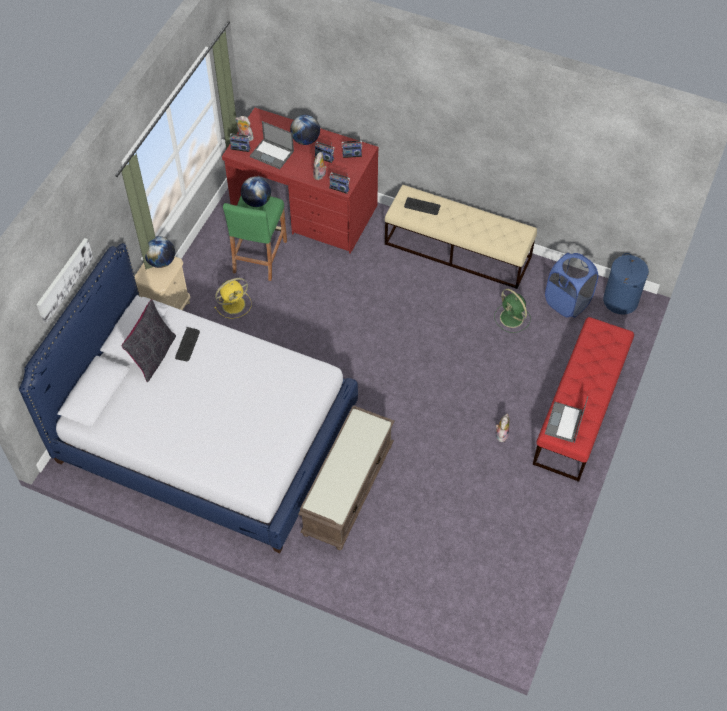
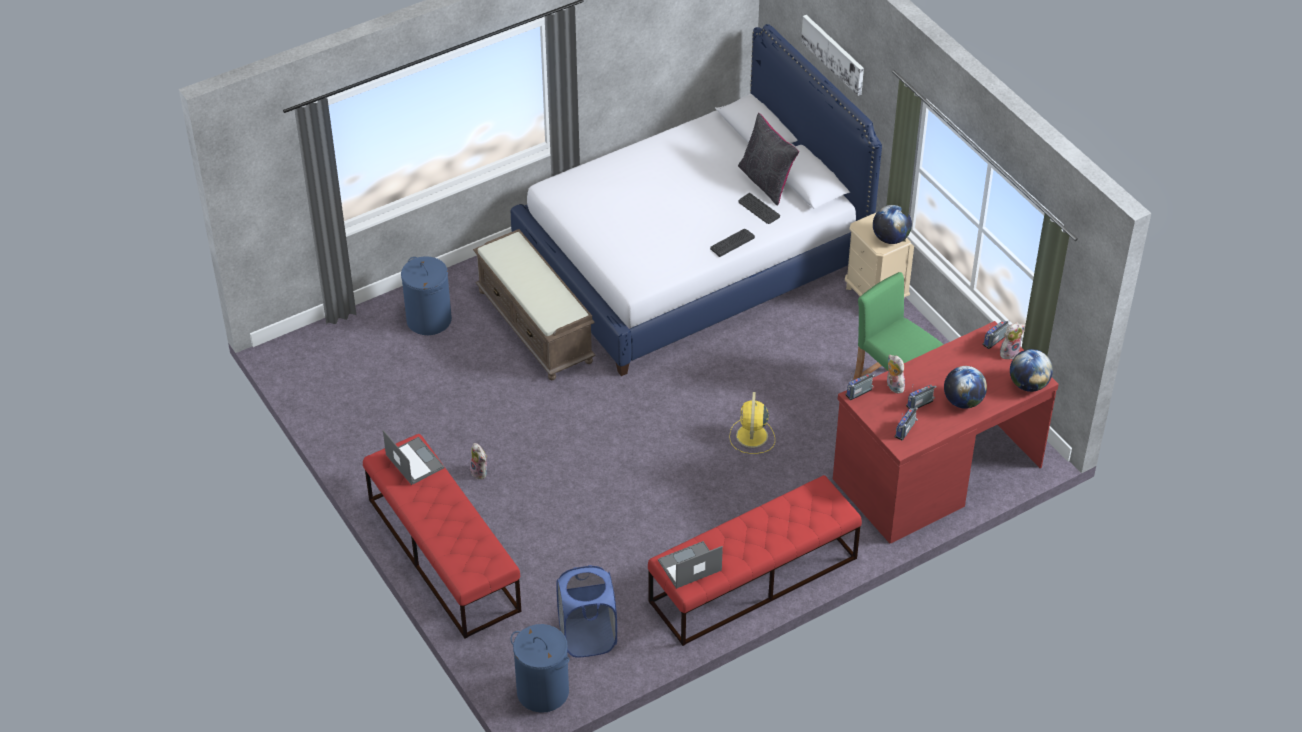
camera: 125 degrees right, 10 degrees down
(234, 304) = (840, 349): yellow fan -> yellow fan (752, 437)
(257, 201) = (917, 346): globe -> globe (1028, 384)
(272, 154) = (962, 363): laptop -> laptop (689, 566)
(395, 563) = (429, 320): none -> blue laundry basket
(422, 206) = (807, 512): keyboard -> keyboard (732, 242)
(458, 251) = (753, 580): beige bench -> red bench
(512, 318) = (611, 571): green fan -> none

